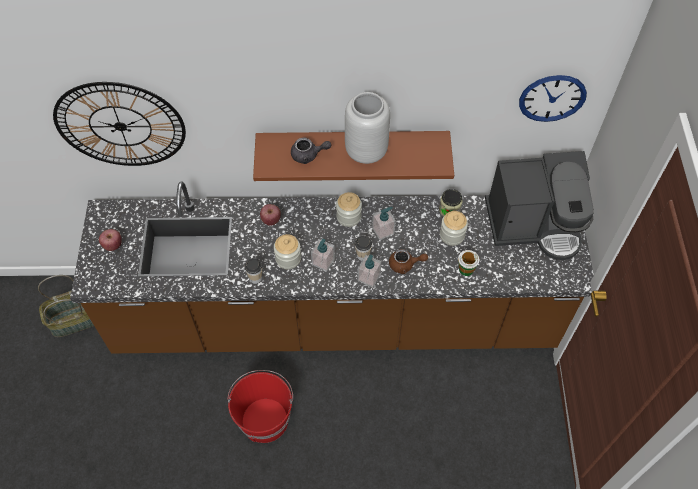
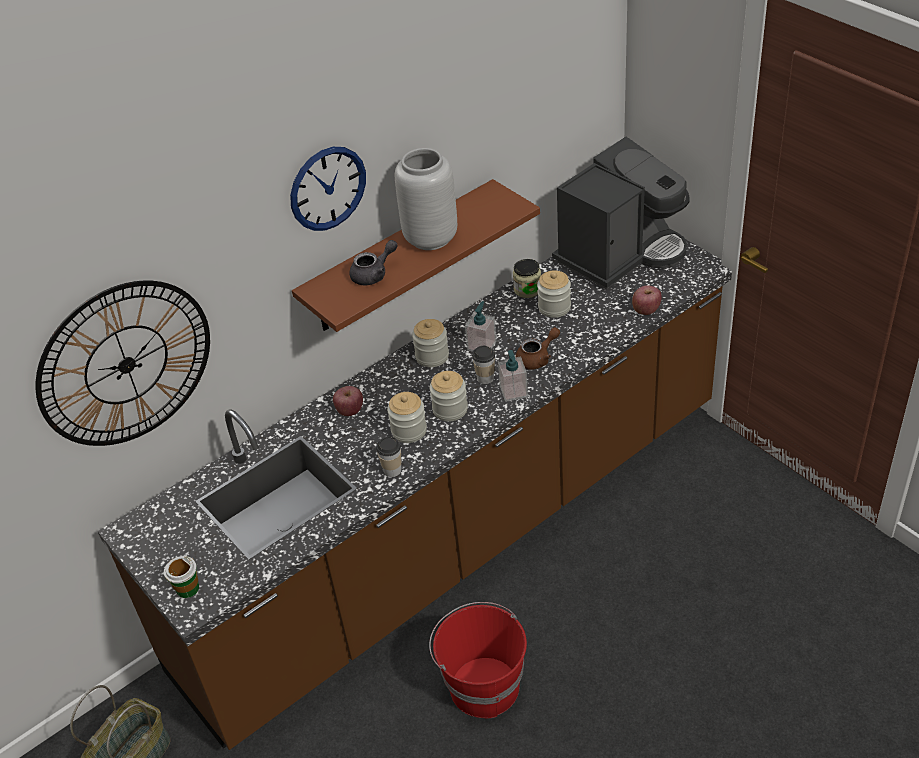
camera: 35 degrees left, 15 degrees down
(113, 245) = (182, 552): apple -> apple (646, 310)
(323, 262) = (450, 409): soap dispenser -> jar
(466, 269) = (600, 325): cup -> cup (187, 588)
(552, 98) = (576, 81): wall clock -> wall clock (327, 188)

